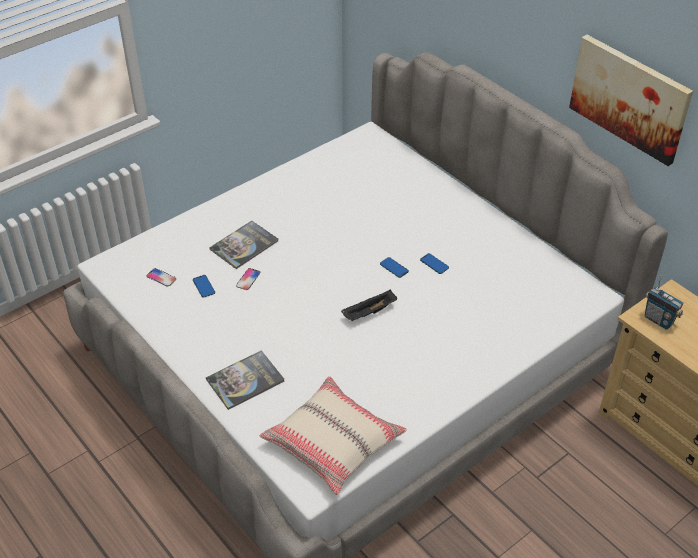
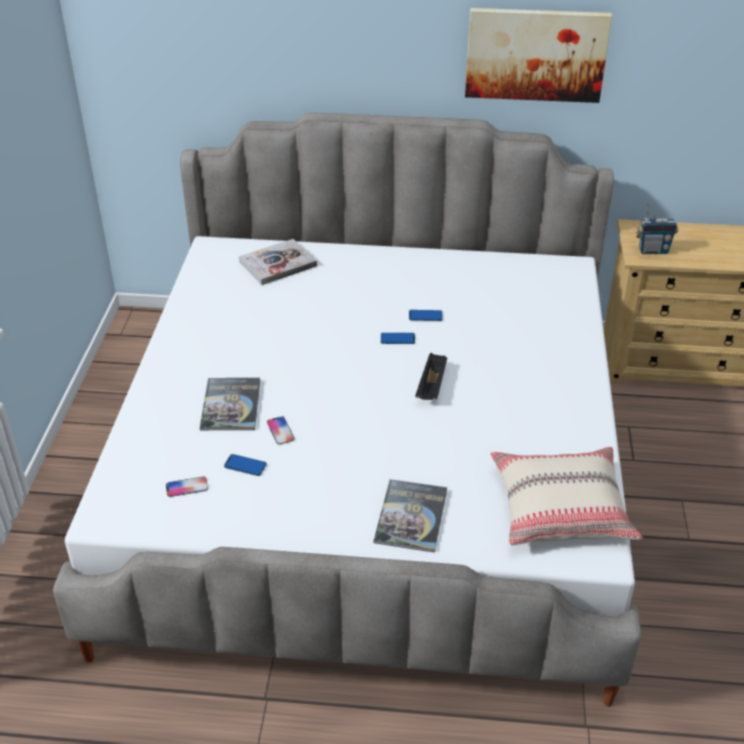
camera: 45 degrees left, 5 degrees down
(393, 170) = (278, 264): none -> book

